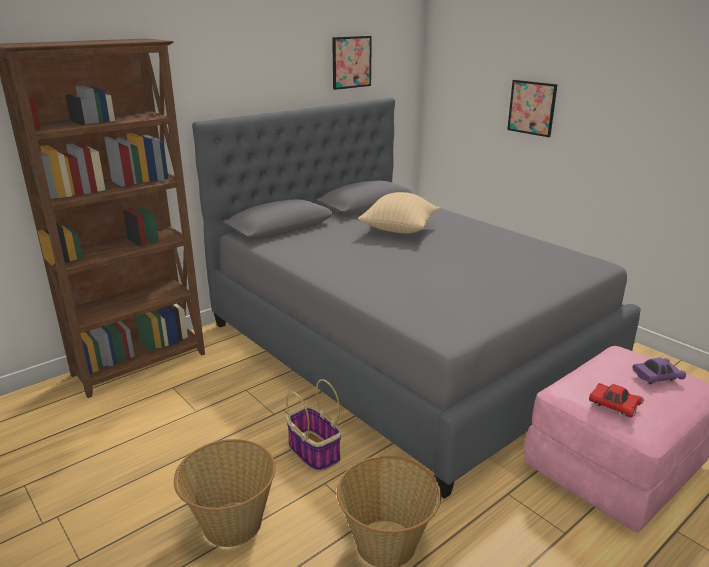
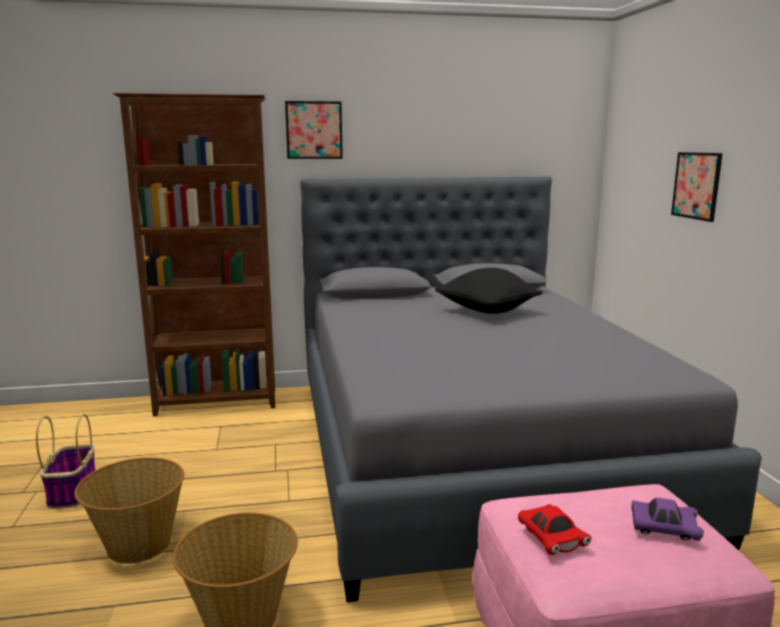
camera: 30 degrees right, 10 degrees down
(313, 451) = (272, 512): basket -> basket (72, 491)
(351, 62) = (498, 135): picture -> picture (314, 130)
(399, 231) = (487, 312): beige pillow -> black pillow

